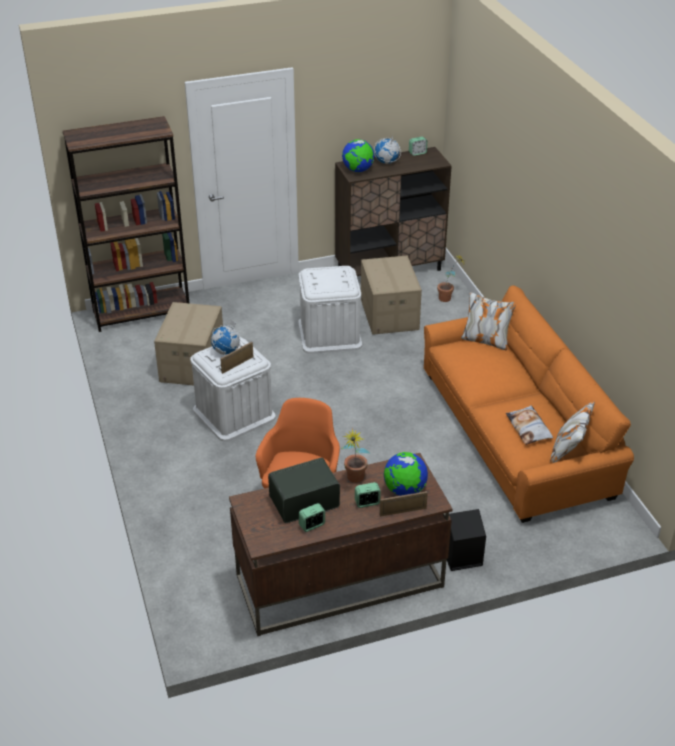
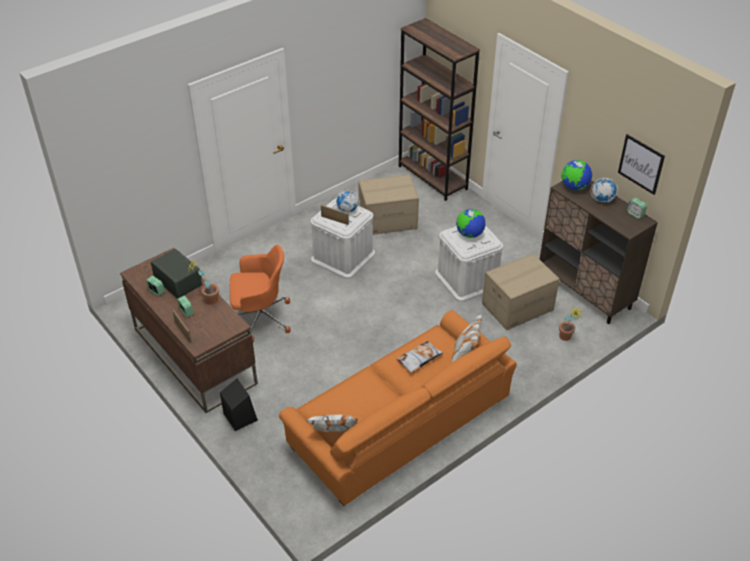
camera: 70 degrees right, 5 degrees up
(401, 105) = (641, 164): none -> picture
(404, 490) = (205, 328): globe -> globe (469, 234)
(529, 428) = (350, 404): pillow -> pillow (419, 359)

